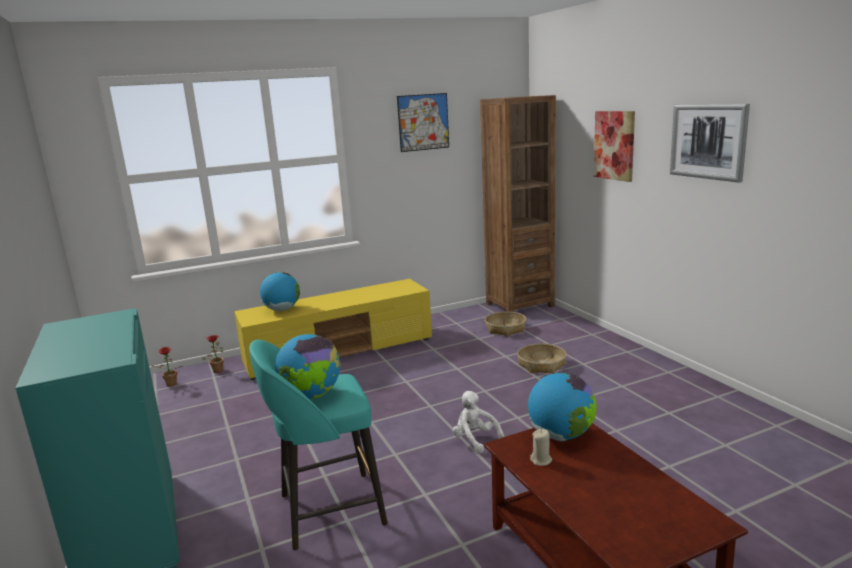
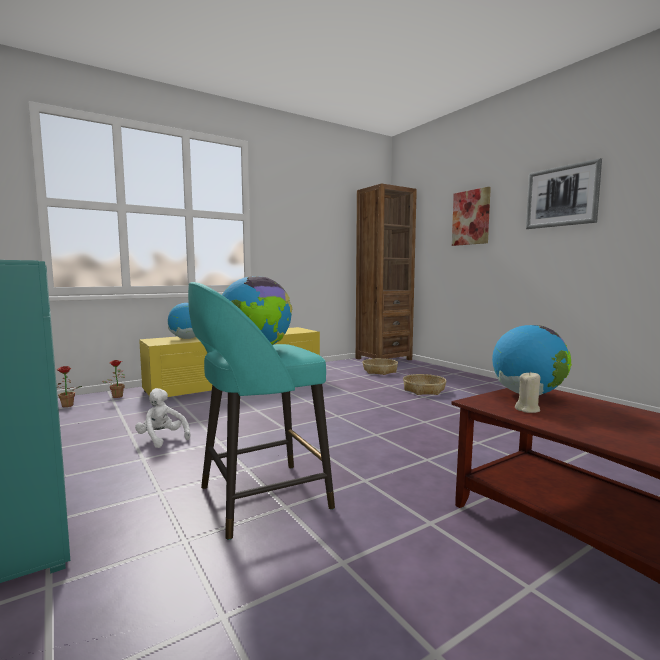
camera: 10 degrees left, 10 degrees down
(423, 122) = (313, 200): picture -> none
(475, 440) = (394, 437): white plush toy -> white plush toy (162, 439)

